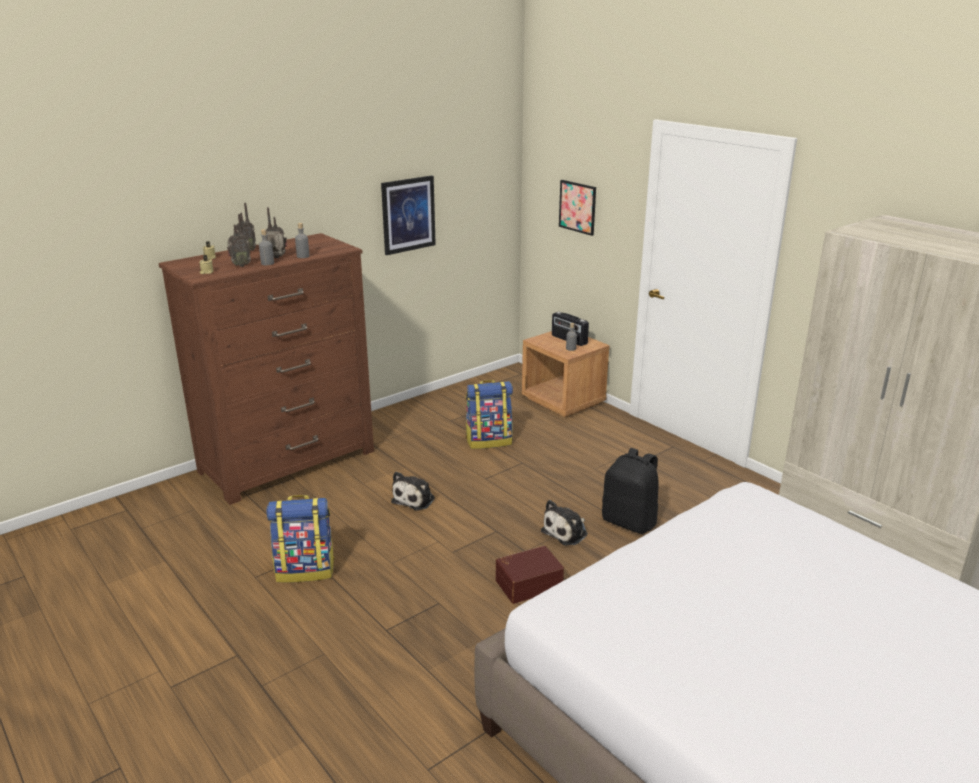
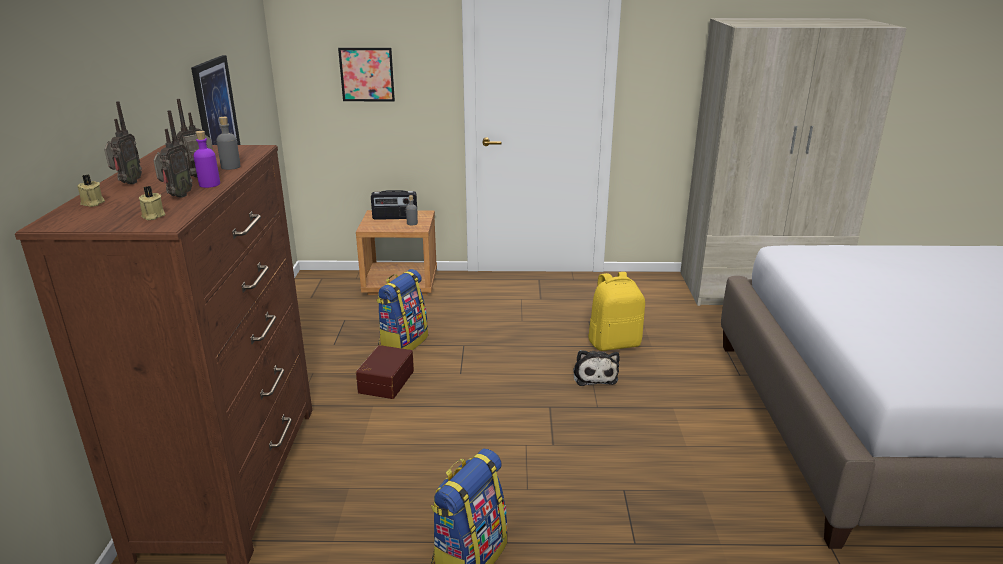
camera: 50 degrees left, 0 degrees up
(267, 263) = (209, 184): grey bottle -> purple bottle
(415, 499) = (437, 425): plush toy -> none
(528, 583) = (645, 427): brown storage box -> brown storage box (385, 381)
(630, 522) = (614, 343): black backpack -> yellow backpack

